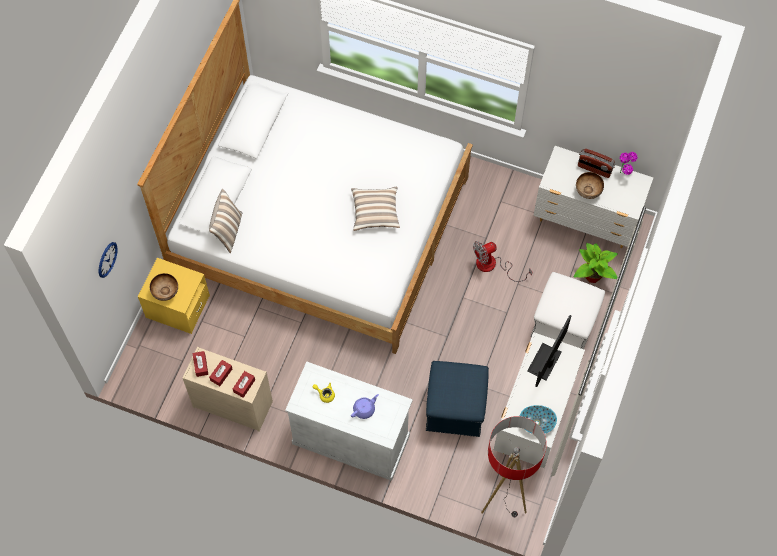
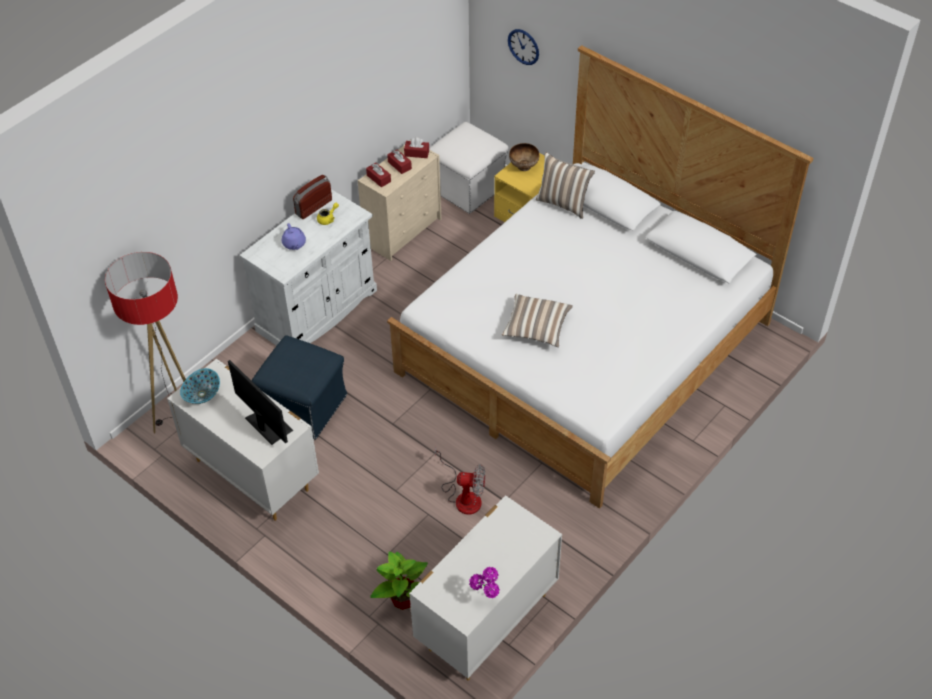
camera: 110 degrees right, 15 degrees down
(493, 266) = (463, 496): fan -> fan turned 105 degrees clockwise
(563, 324) = (353, 544): white ottoman -> white ottoman (468, 187)
(588, 192) = (475, 547): bowl -> none
(594, 169) = (507, 567): radio -> radio (313, 207)

